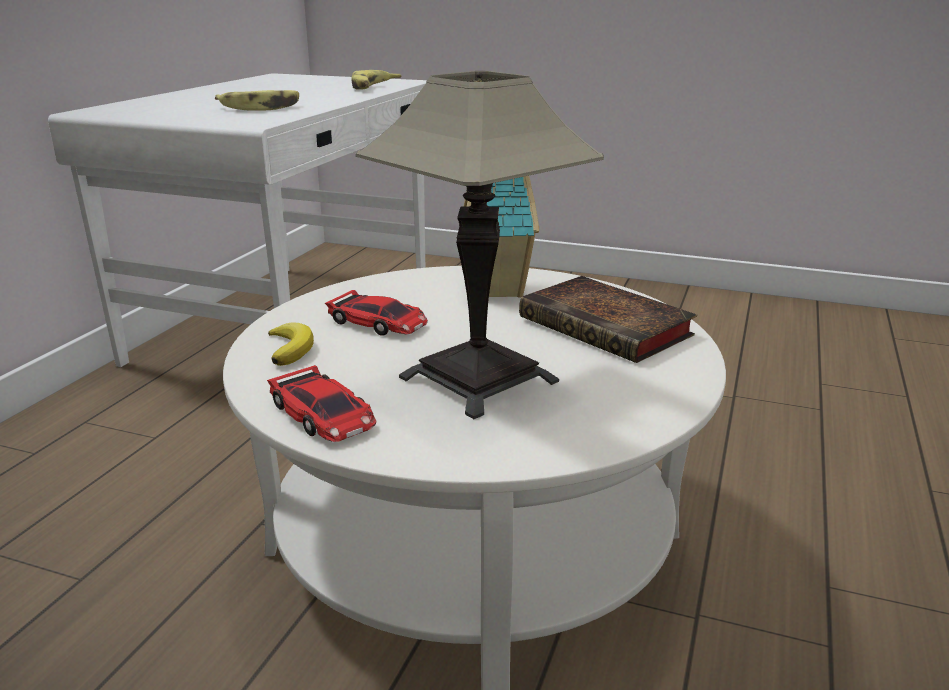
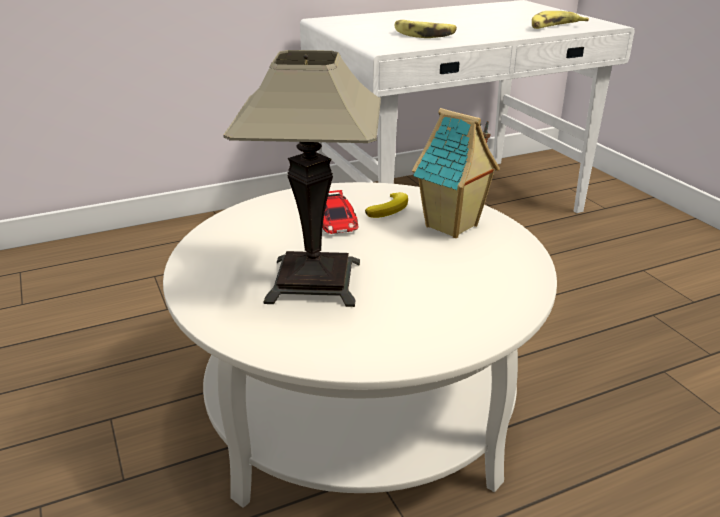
camera: 45 degrees right, 5 degrees up
(290, 348) = (262, 215): banana -> banana (389, 209)
(323, 415) = (205, 262): toy car -> none
(609, 328) = (467, 287): book -> none

